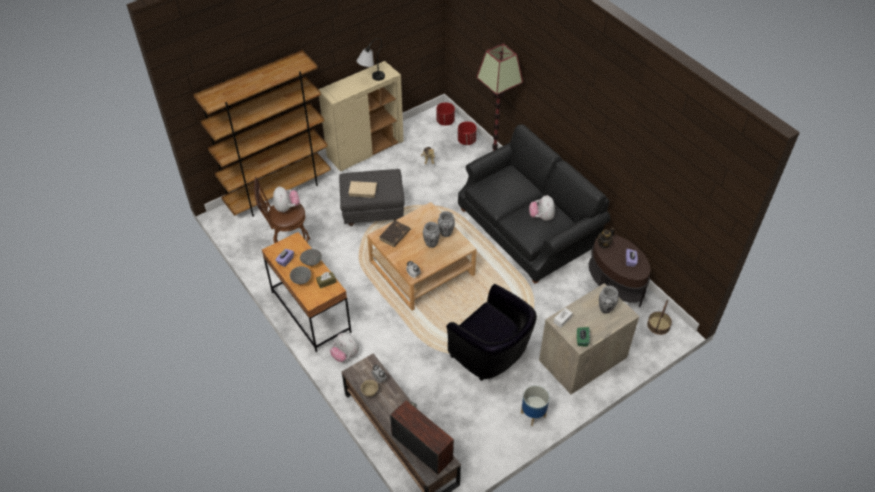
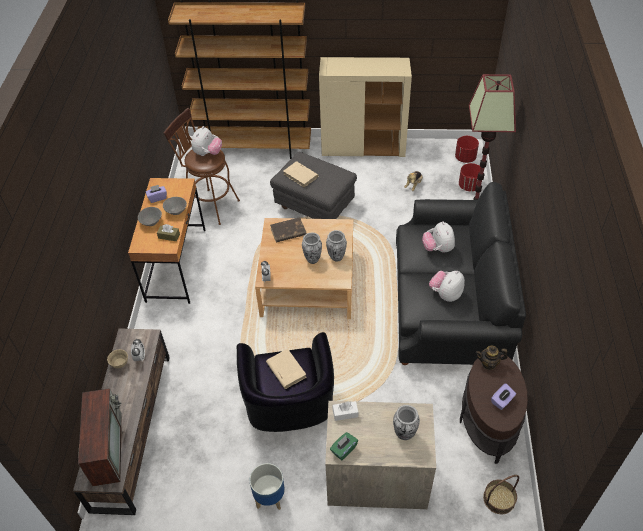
camera: 40 degrees right, 0 degrees up
(345, 355) = (165, 320): plush toy -> plush toy (438, 249)
(371, 80) = (377, 69): table lamp -> none
(486, 324) = (286, 370): none -> beige book

